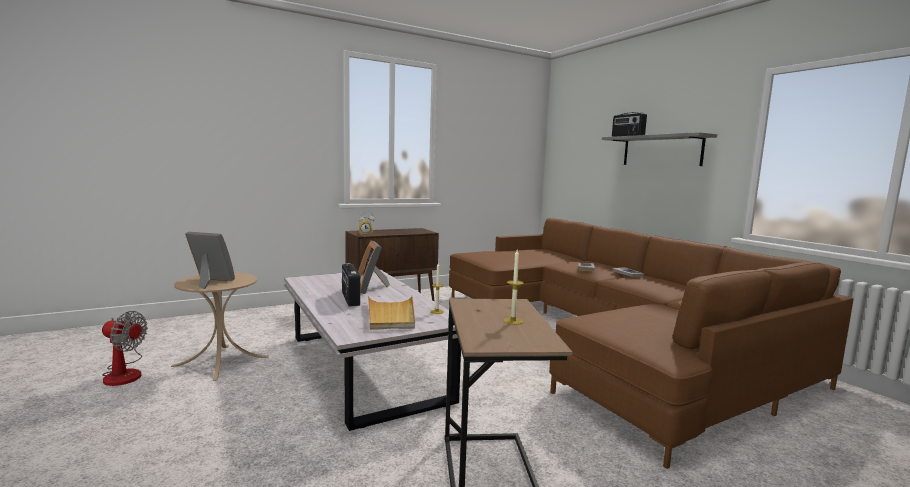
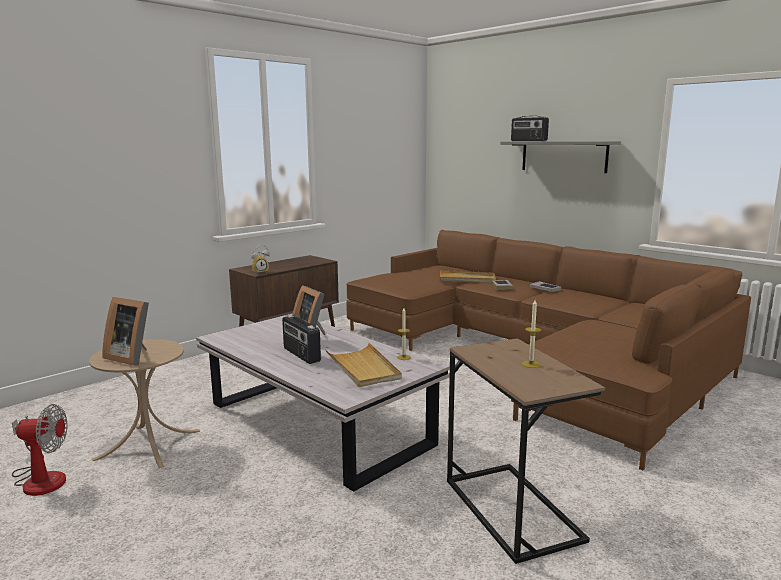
camera: 15 degrees left, 5 degrees up
(209, 282) = (132, 357): picture frame -> picture frame turned 150 degrees counterclockwise
(558, 260) = (467, 279): none -> beige tray

